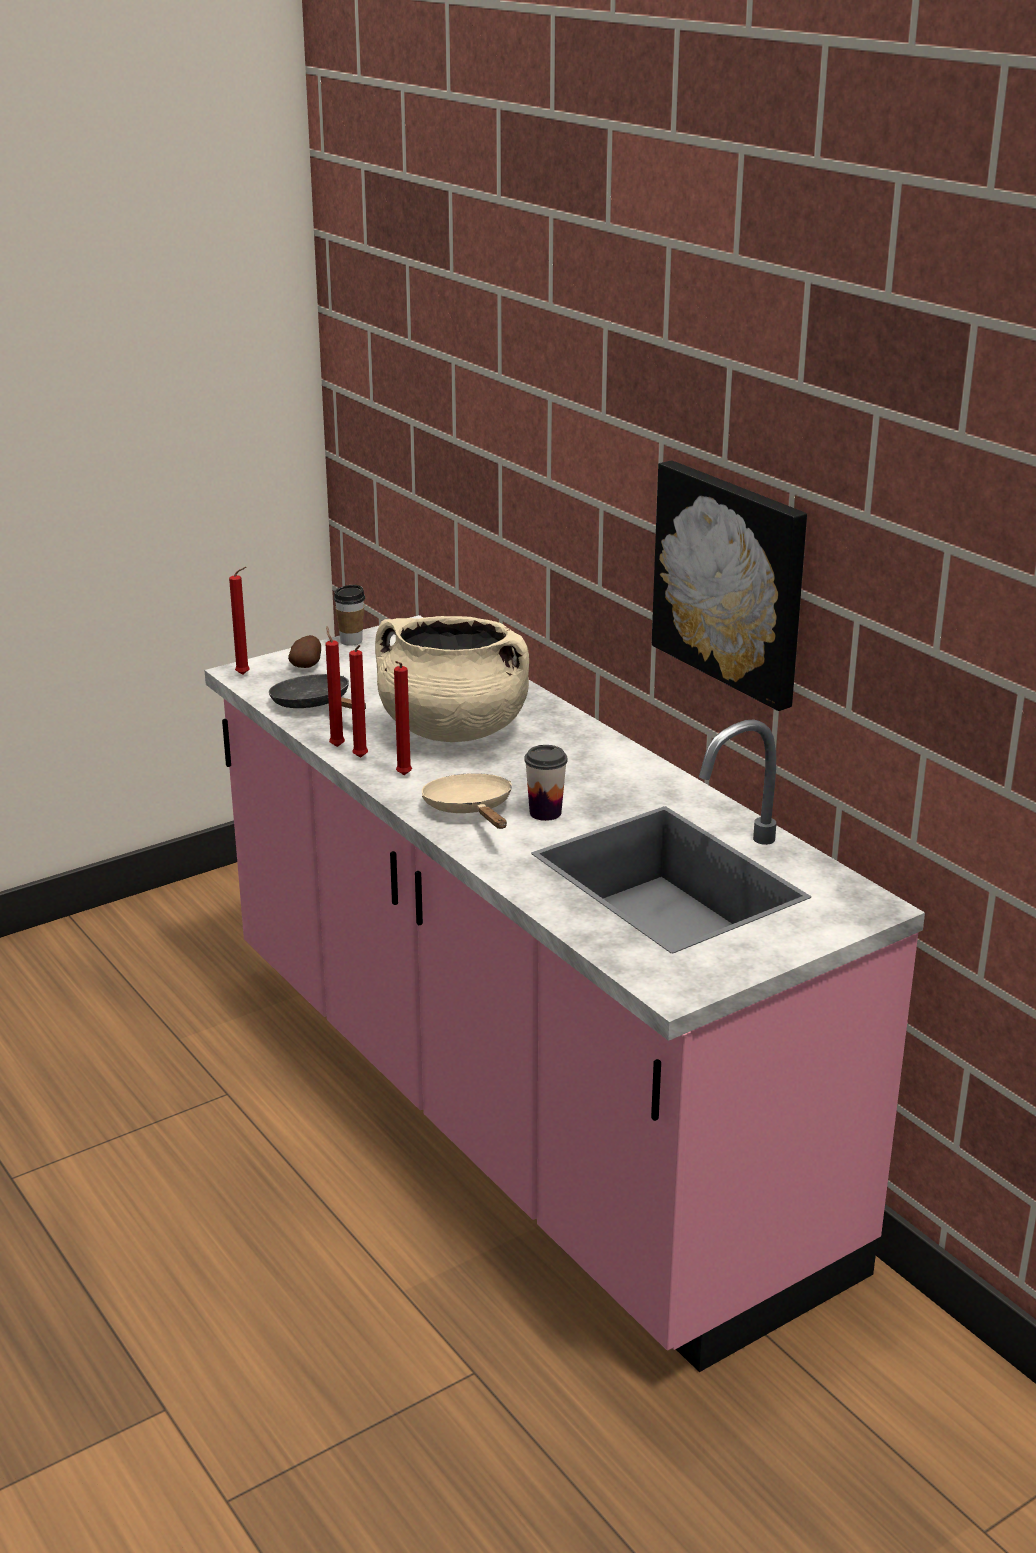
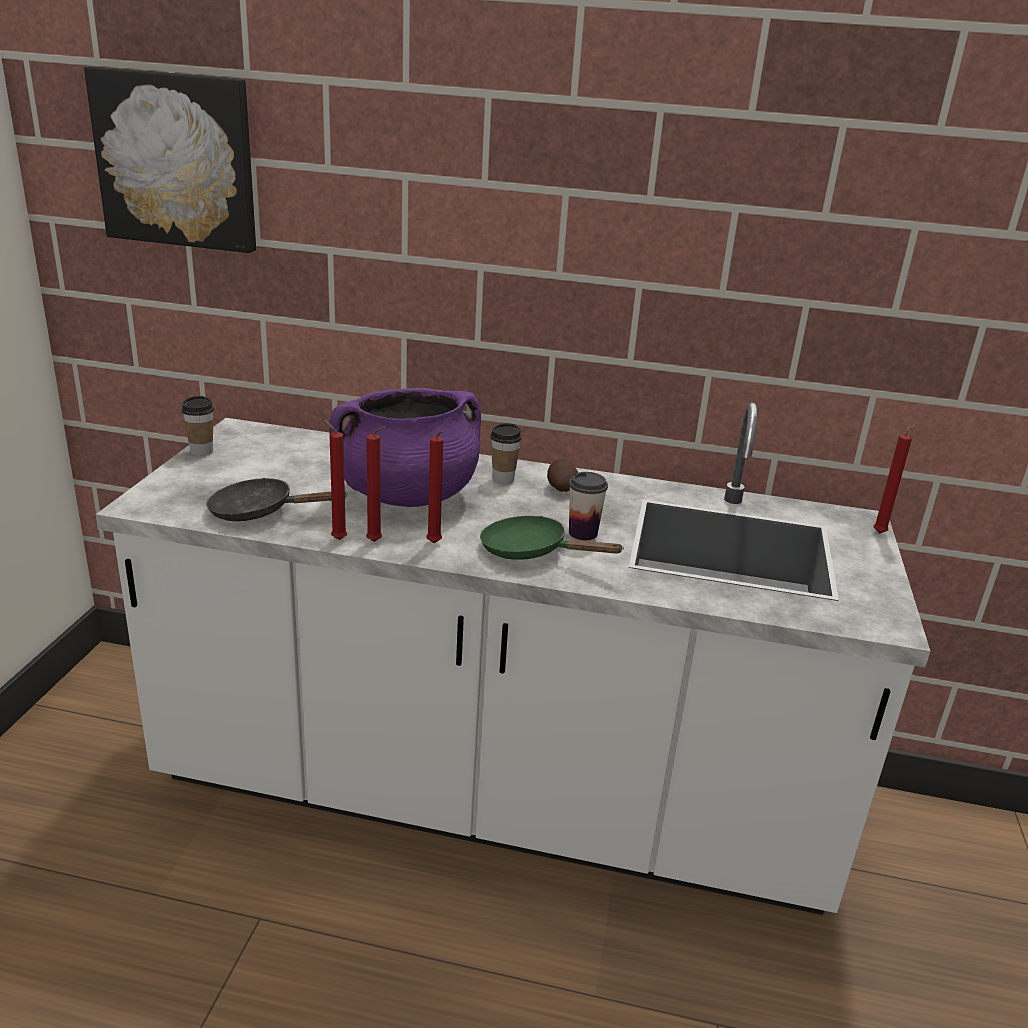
camera: 45 degrees left, 0 degrees up
(245, 675) = (147, 506): red candle -> red candle (881, 533)
(307, 665) = (195, 481): potato -> potato (560, 488)
(452, 730) = (407, 495): beige cooking pot -> purple cooking pot
(471, 810) = (531, 551): beige frying pan -> green frying pan
(517, 1109) = (494, 795): pink counter -> white counter
(564, 743) = (503, 479): none -> cup
(733, 581) = (664, 300): picture -> picture (177, 160)

